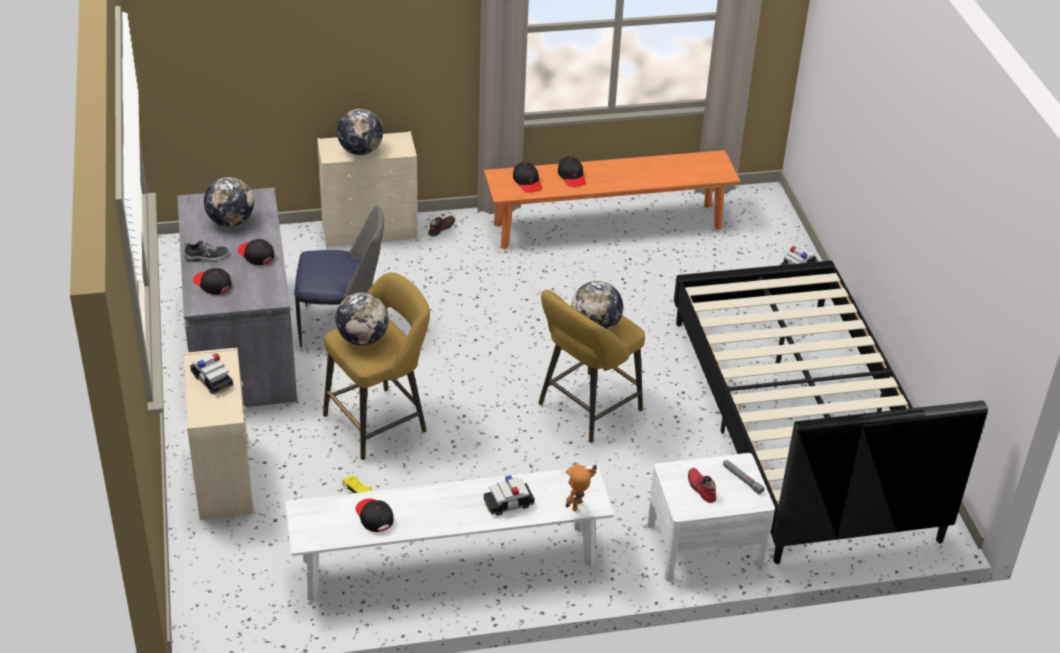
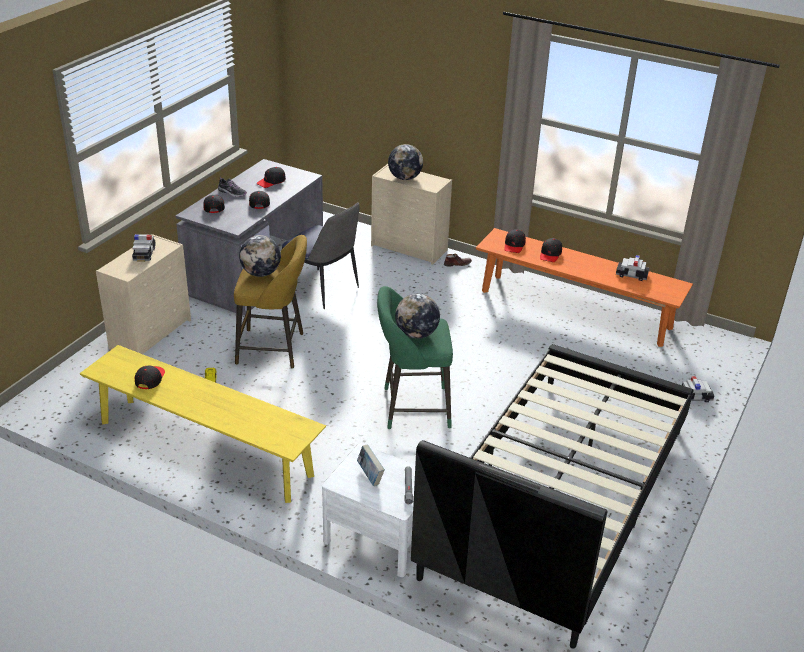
camera: 40 degrees right, 5 degrees down
(230, 221) = (271, 181): globe -> black cap
(449, 563) = (204, 448): white bench -> yellow bench
(508, 503) = (236, 415): toy car -> toy car (631, 275)
(580, 507) = (277, 443): toy robot -> none
(585, 410) = (411, 408): yellow stool -> green stool
(701, 488) = (370, 476): red shoe -> book

